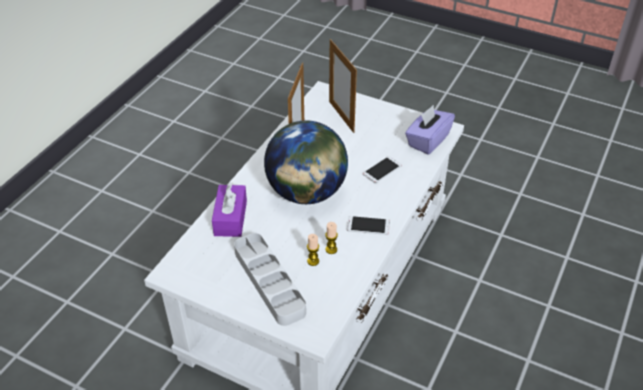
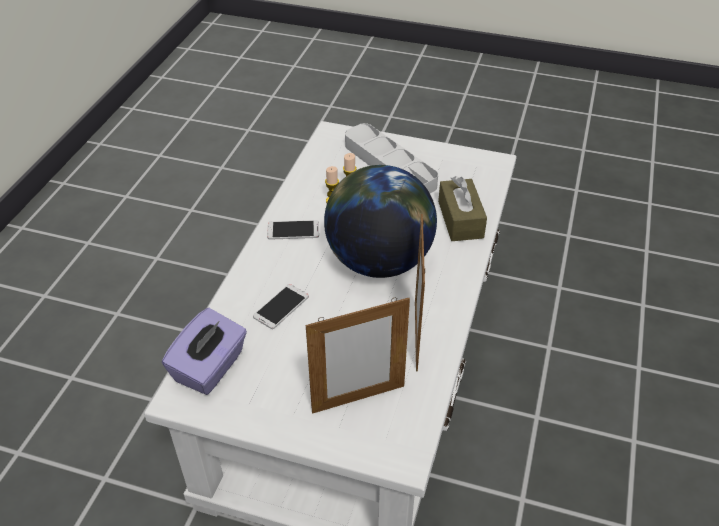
camera: 170 degrees right, 0 degrees up
(230, 218) = (460, 219): purple tissue box -> brown tissue box
(341, 116) = (358, 399): picture frame -> picture frame turned 105 degrees clockwise

